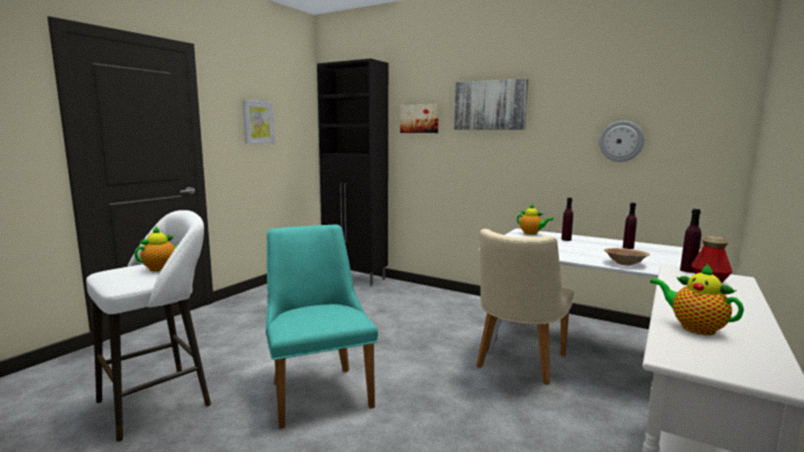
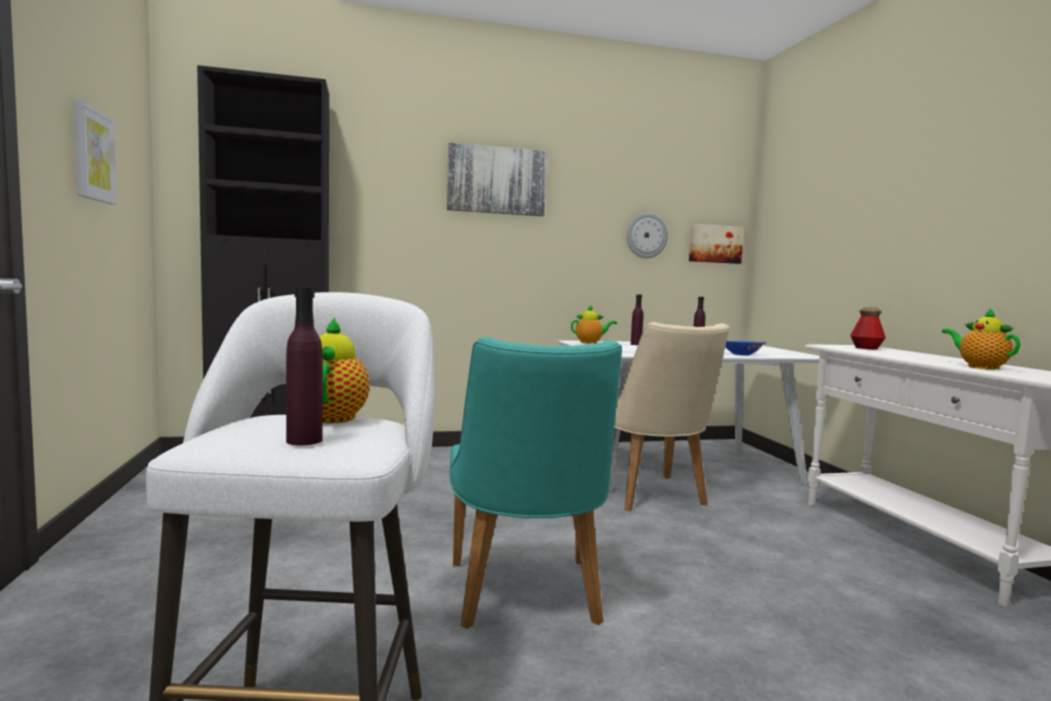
camera: 45 degrees left, 5 degrees down
(318, 389) = (526, 599): turquoise chair -> turquoise chair turned 120 degrees counterclockwise
(419, 119) = (386, 190): picture -> picture (715, 244)
(625, 263) = (742, 354): brown bowl -> blue bowl
(688, 270) = (833, 345): purple bottle -> purple bottle (304, 440)
(693, 327) = (979, 367): teapot -> teapot turned 60 degrees clockwise

